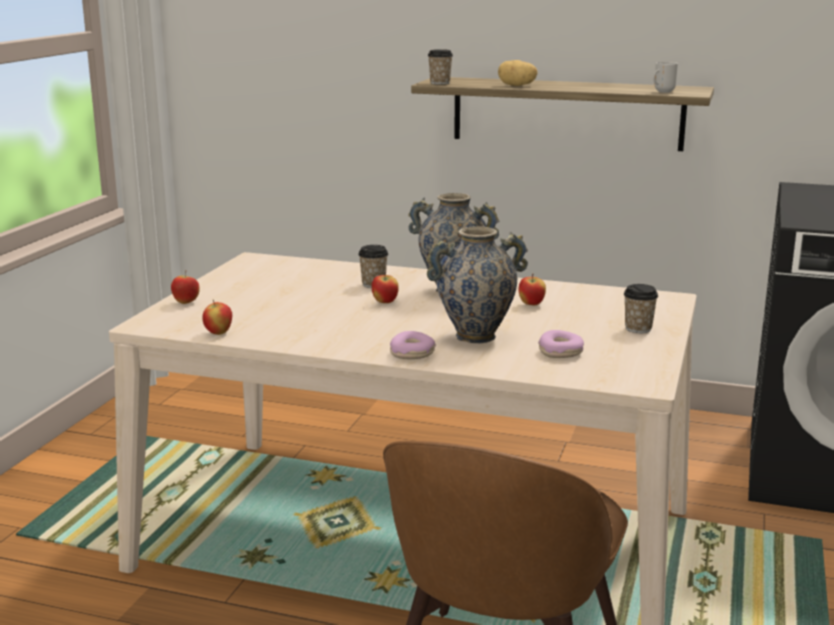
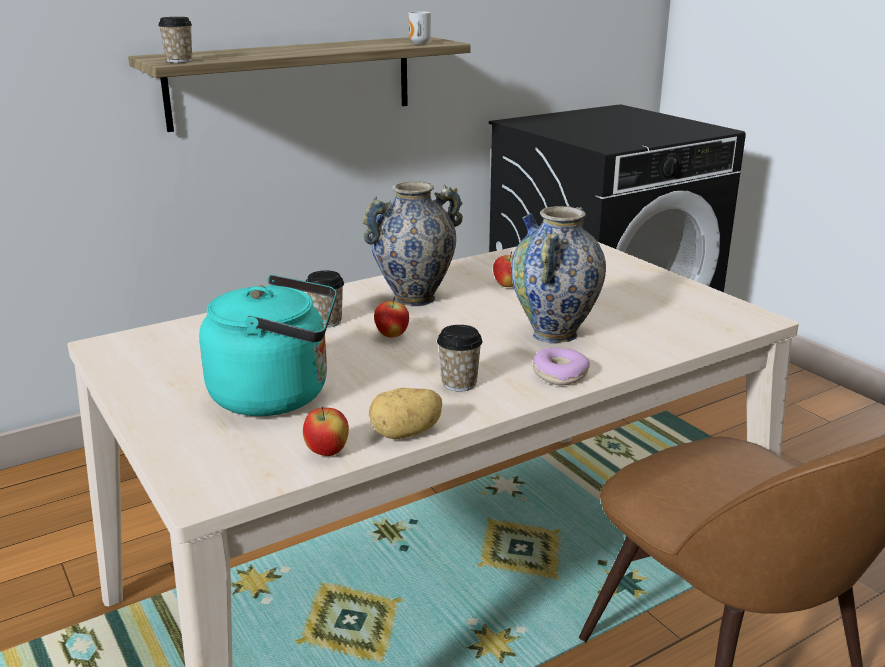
camera: 50 degrees left, 5 degrees up
(186, 302) = (176, 436): apple -> none
(262, 305) = (278, 395): none -> turquoise kettle
(516, 85) = (270, 54): potato -> potato (406, 434)
(560, 352) = (643, 318): donut -> none
(638, 328) = (627, 276): cup -> cup (459, 383)

